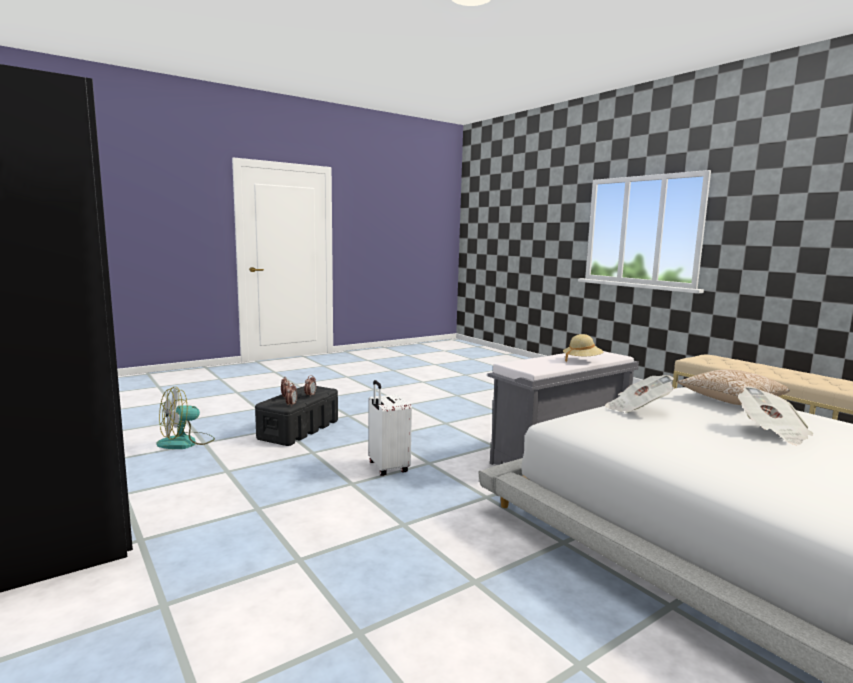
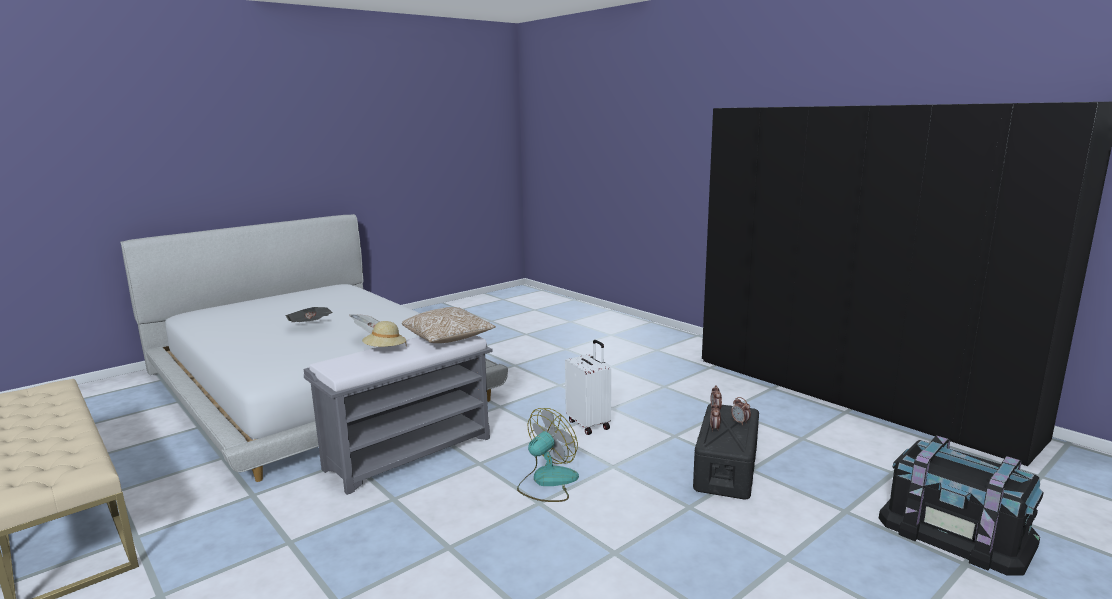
camera: 175 degrees right, 5 degrees up
(186, 442) = (820, 436): fan -> fan (547, 482)
(213, 399) = (956, 530): none -> black storage box
(730, 400) = (272, 355): pillow -> pillow (448, 339)

